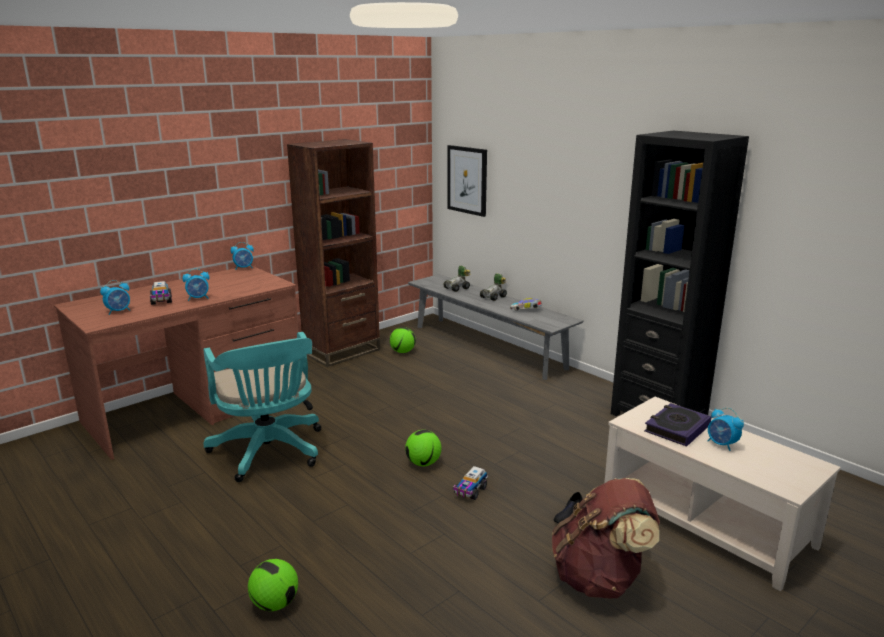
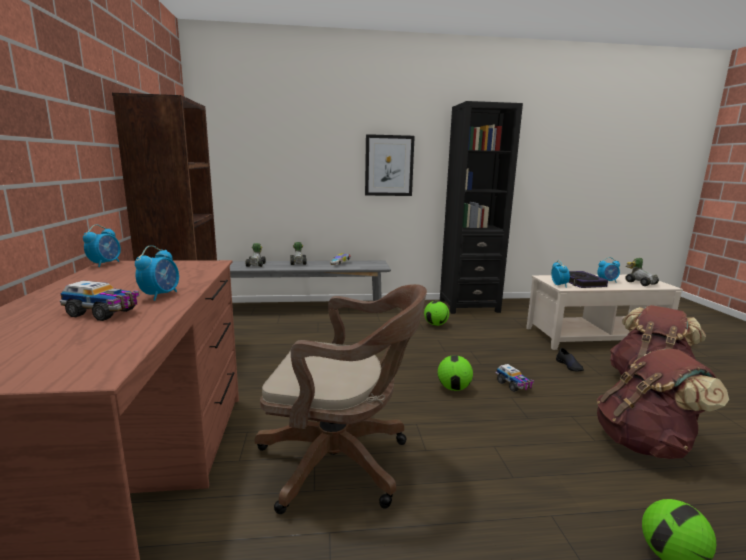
camera: 55 degrees left, 5 degrees down
(119, 311) = (69, 345): alarm clock -> alarm clock (559, 285)
(269, 453) = (342, 462): turquoise office chair -> brown office chair
(403, 352) = (247, 333): football -> football (436, 324)
(435, 583) = (645, 443): none -> brown backpack
(467, 180) = (244, 163): picture -> picture (389, 165)
(768, 468) = (639, 282): none -> toy car

